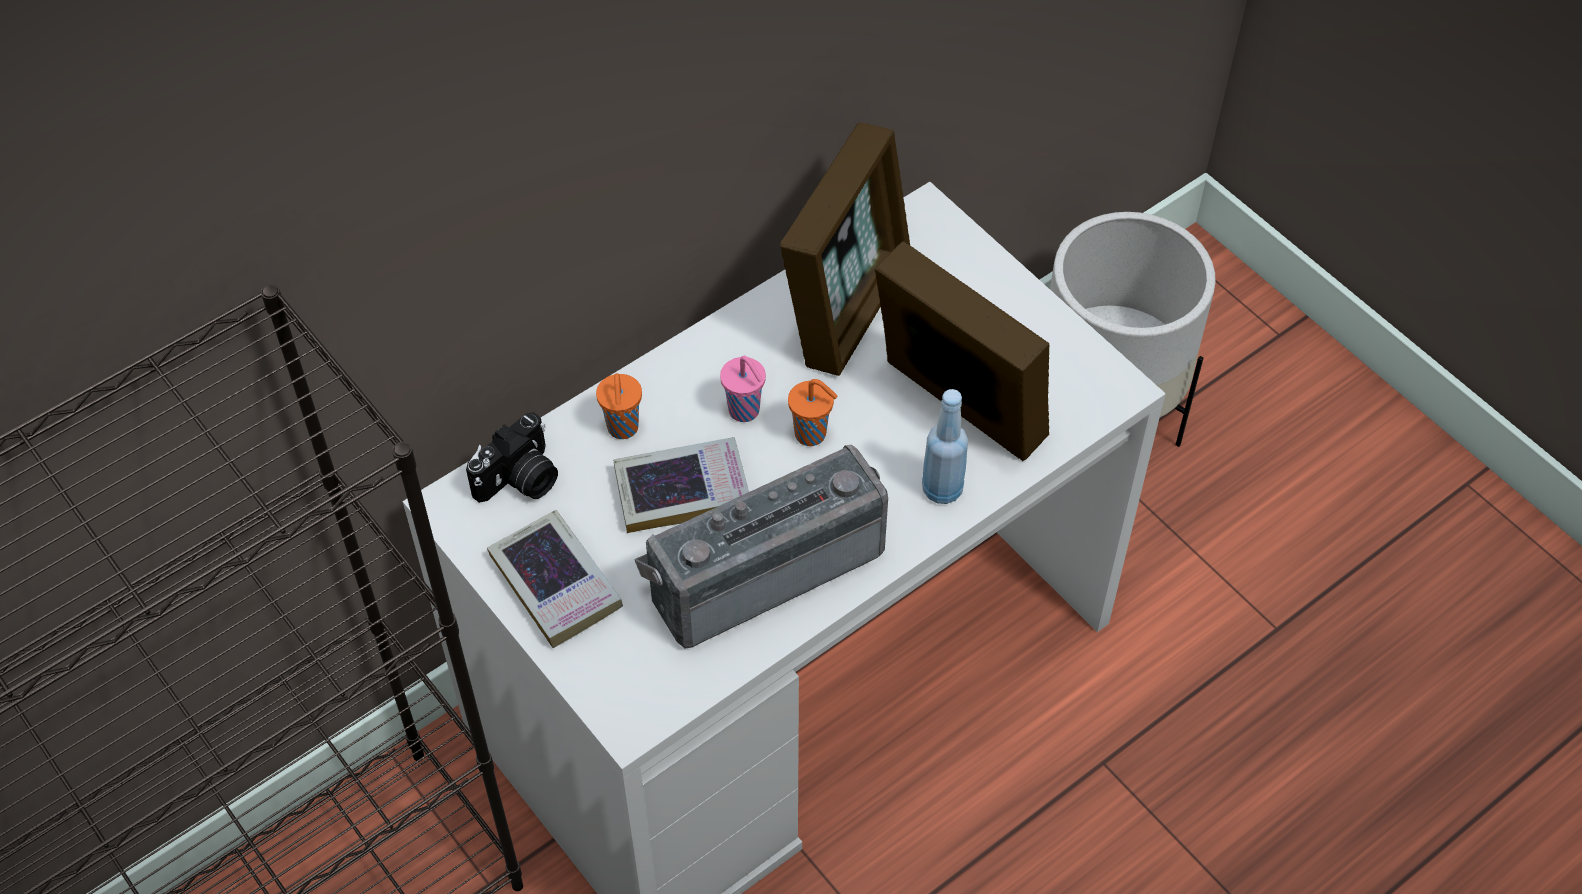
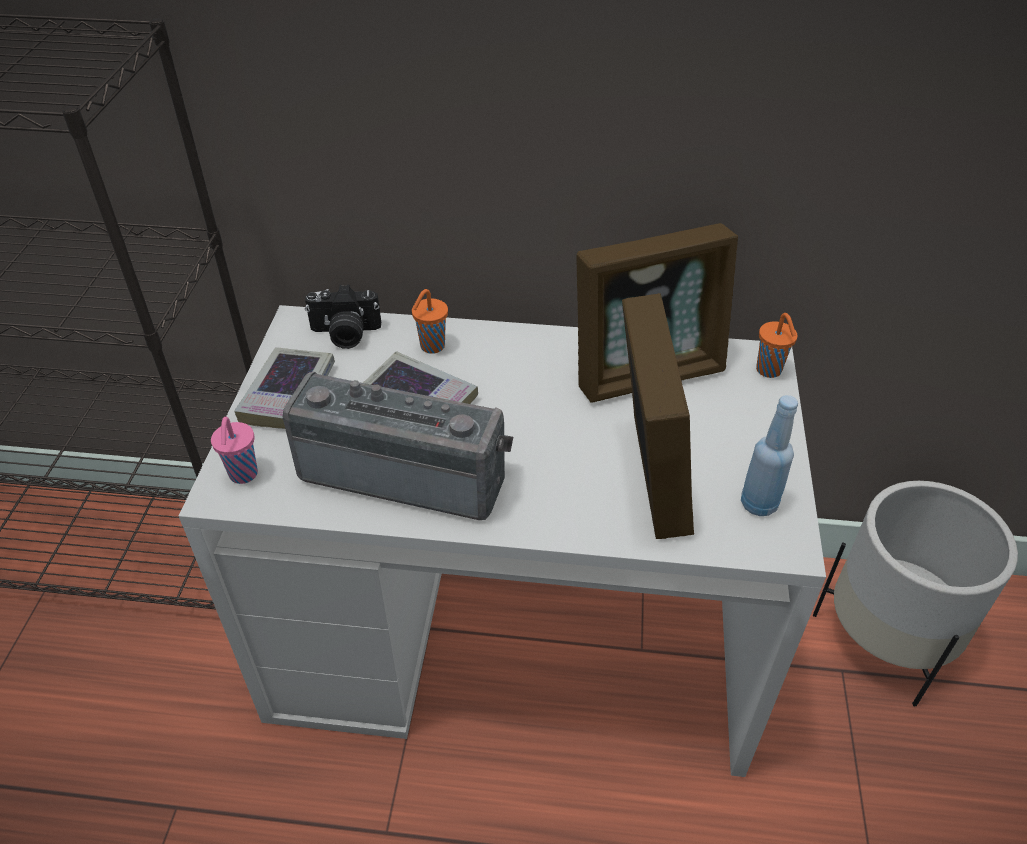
camera: 45 degrees right, 10 degrees down
(745, 411) = (511, 385): pink cup -> pink cup (243, 475)
(812, 435) = (534, 424): orange cup -> orange cup (769, 371)
(942, 489) = (577, 514): blue bottle -> blue bottle (759, 504)

